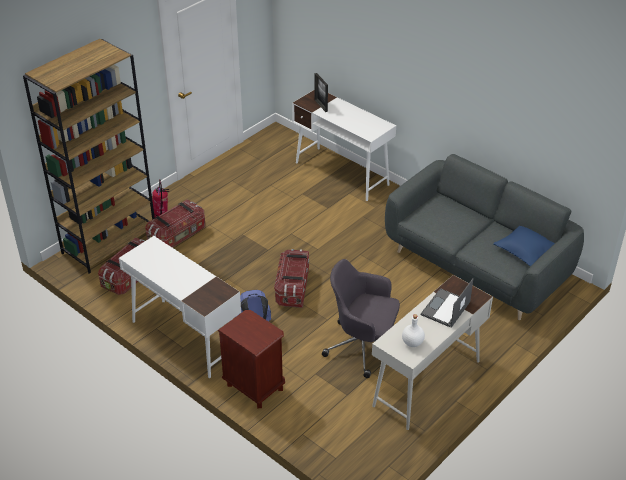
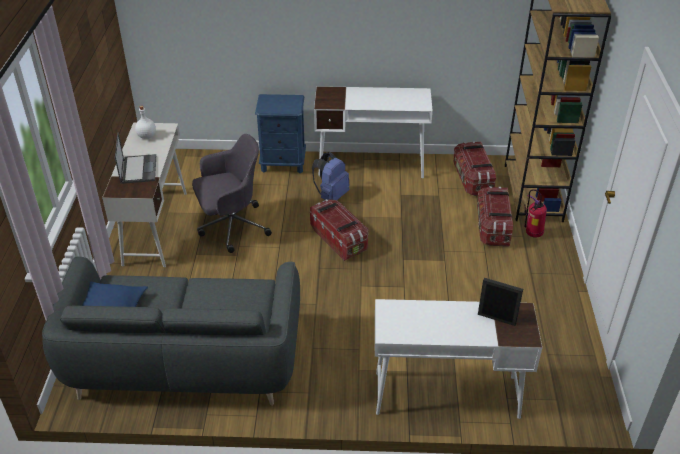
camera: 140 degrees right, 0 degrees up
(254, 387) = (283, 163): brown nightstand -> blue nightstand

